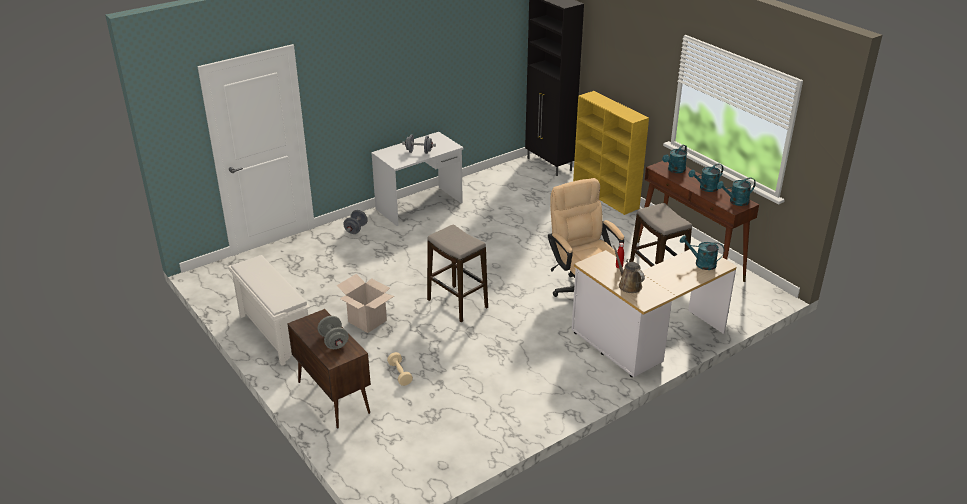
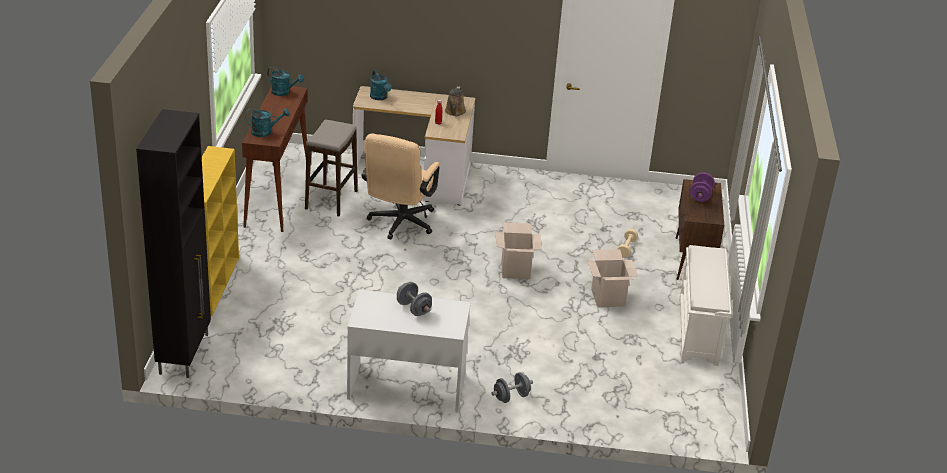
camera: 140 degrees left, 0 degrees up
(334, 342) = (700, 196): grey dumbbell -> purple dumbbell
(457, 304) = (515, 270): stool -> cardboard box
(705, 188) = (279, 110): turquoise watering can -> none

